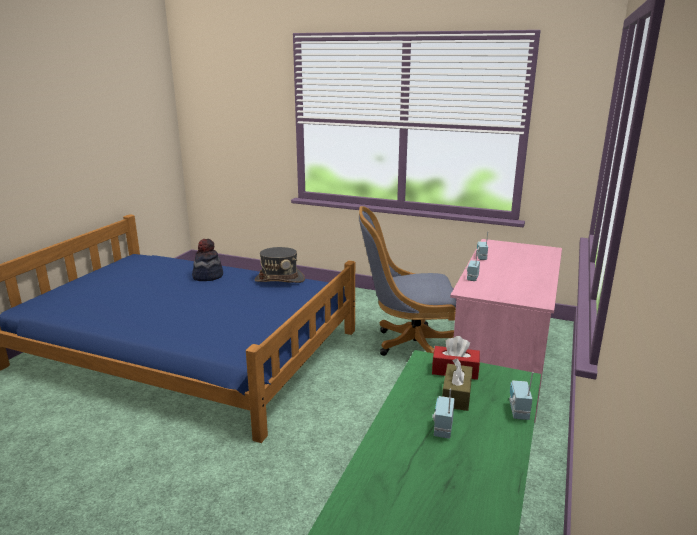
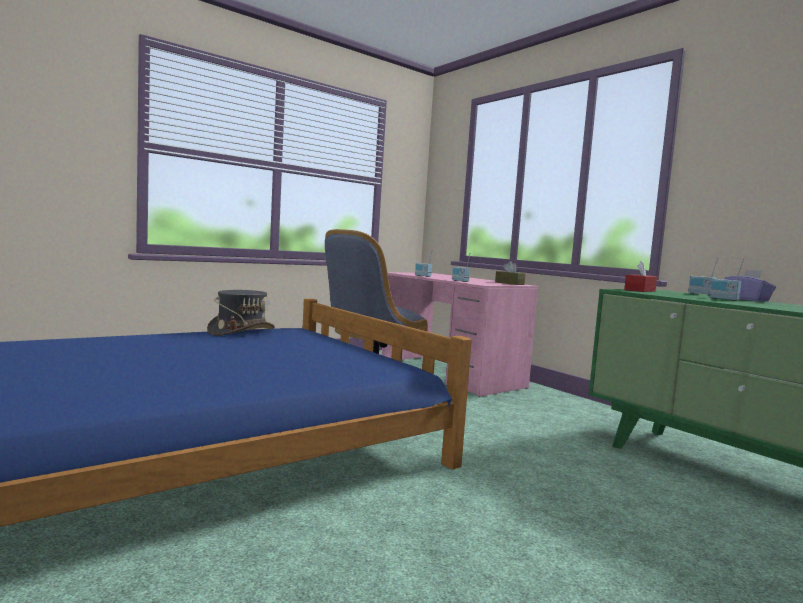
camera: 60 degrees left, 15 degrees down
(208, 276) = (141, 342): hat -> none
(456, 395) = (676, 294): brown tissue box -> brown tissue box (509, 283)
(506, 448) = (747, 299): none -> purple tissue box

